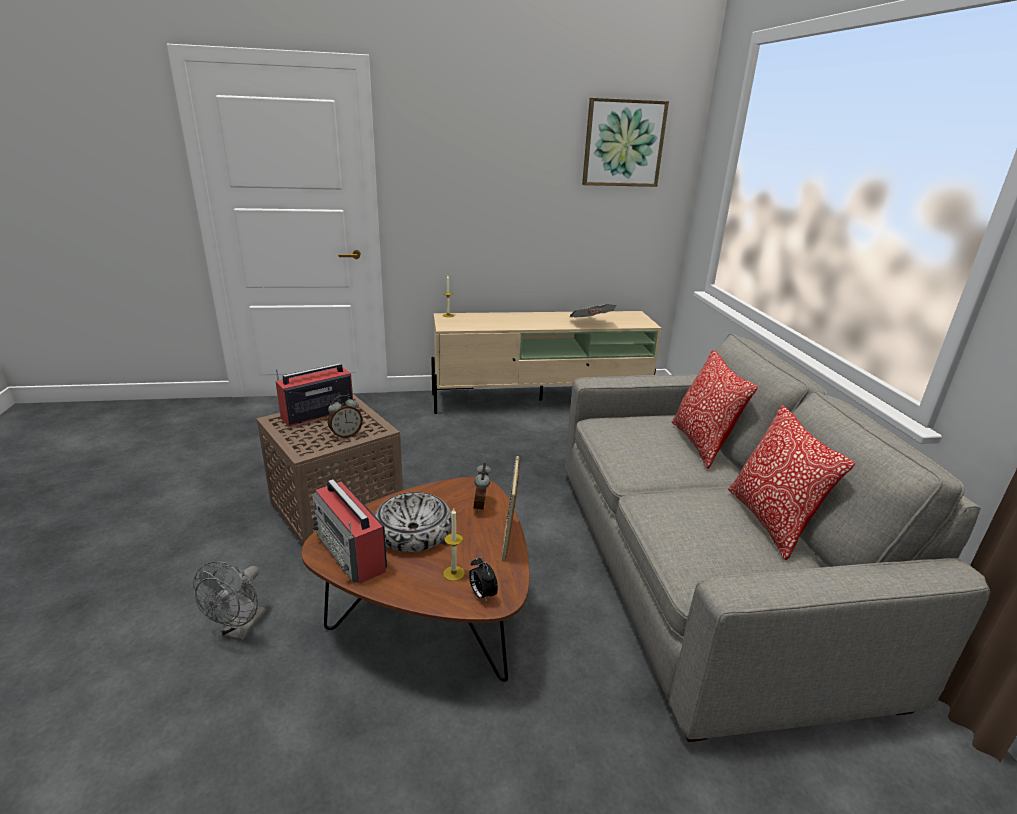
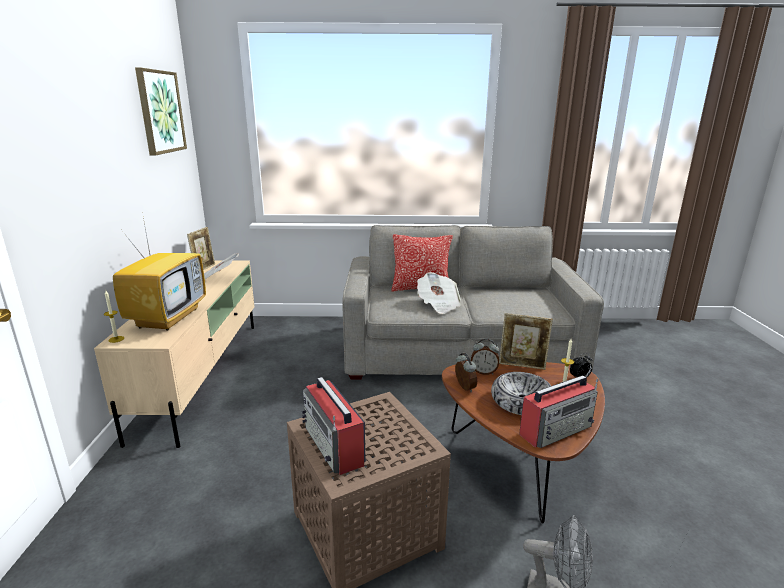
camera: 80 degrees left, 5 degrees down
(346, 435) = (392, 422): alarm clock -> alarm clock (464, 388)
(492, 322) = (168, 317): none -> television
(616, 315) = (204, 269): none -> picture frame
(649, 458) = (438, 304): none -> newspaper
(770, 521) = (502, 289): pillow -> none

